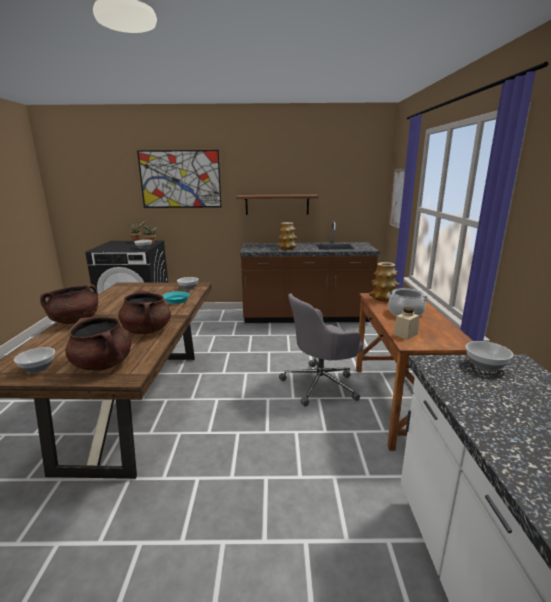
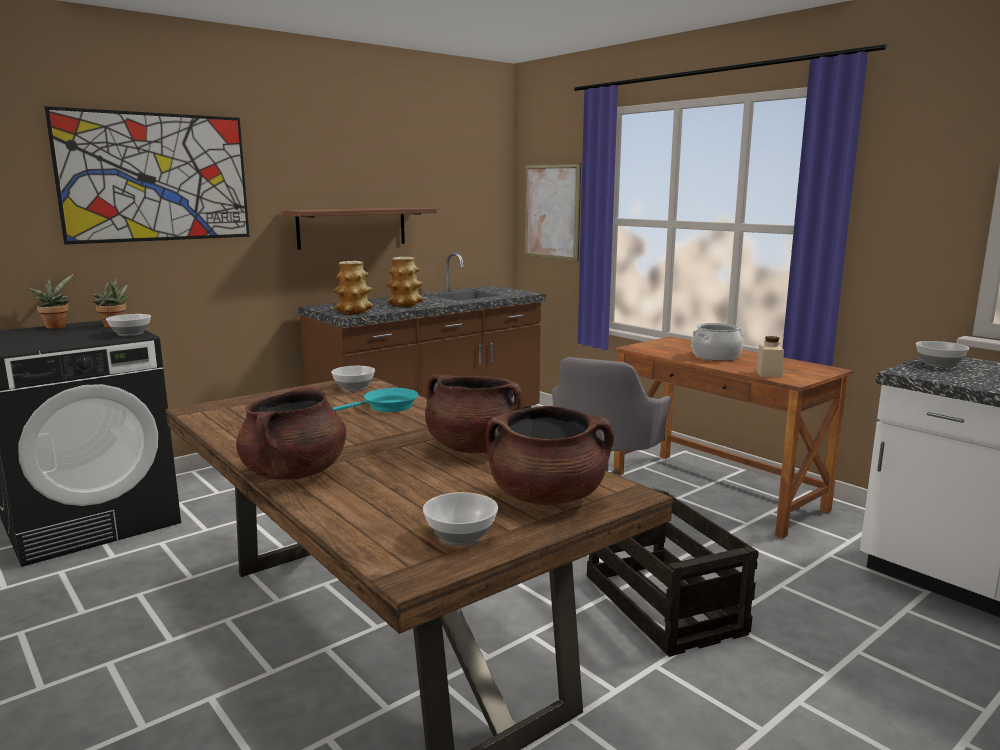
camera: 40 degrees left, 5 degrees down
(254, 451) = (664, 605): none -> crate
(383, 298) = (656, 348): vase -> vase (354, 312)

